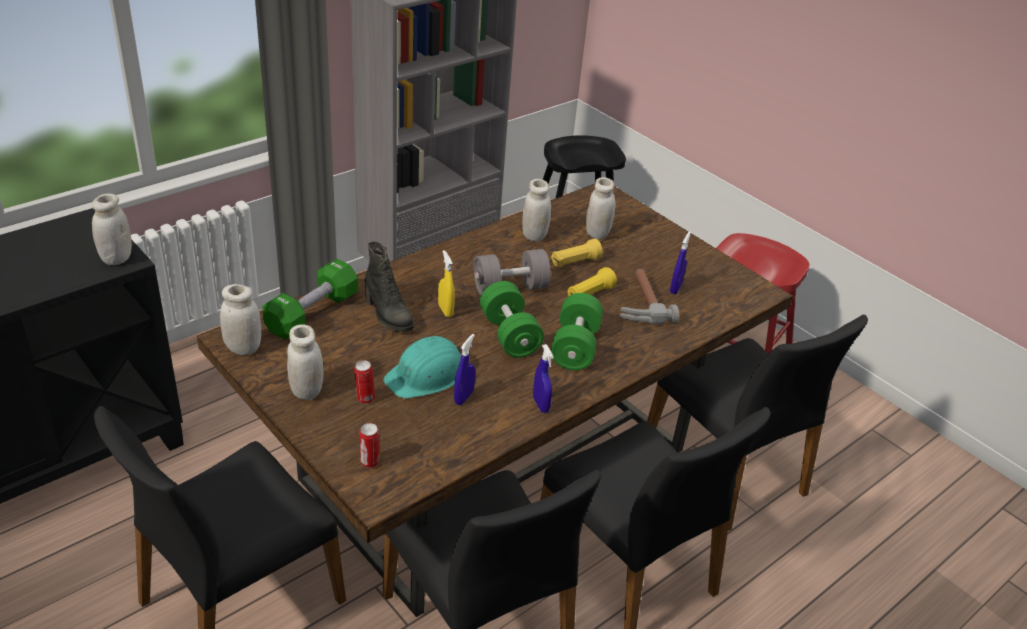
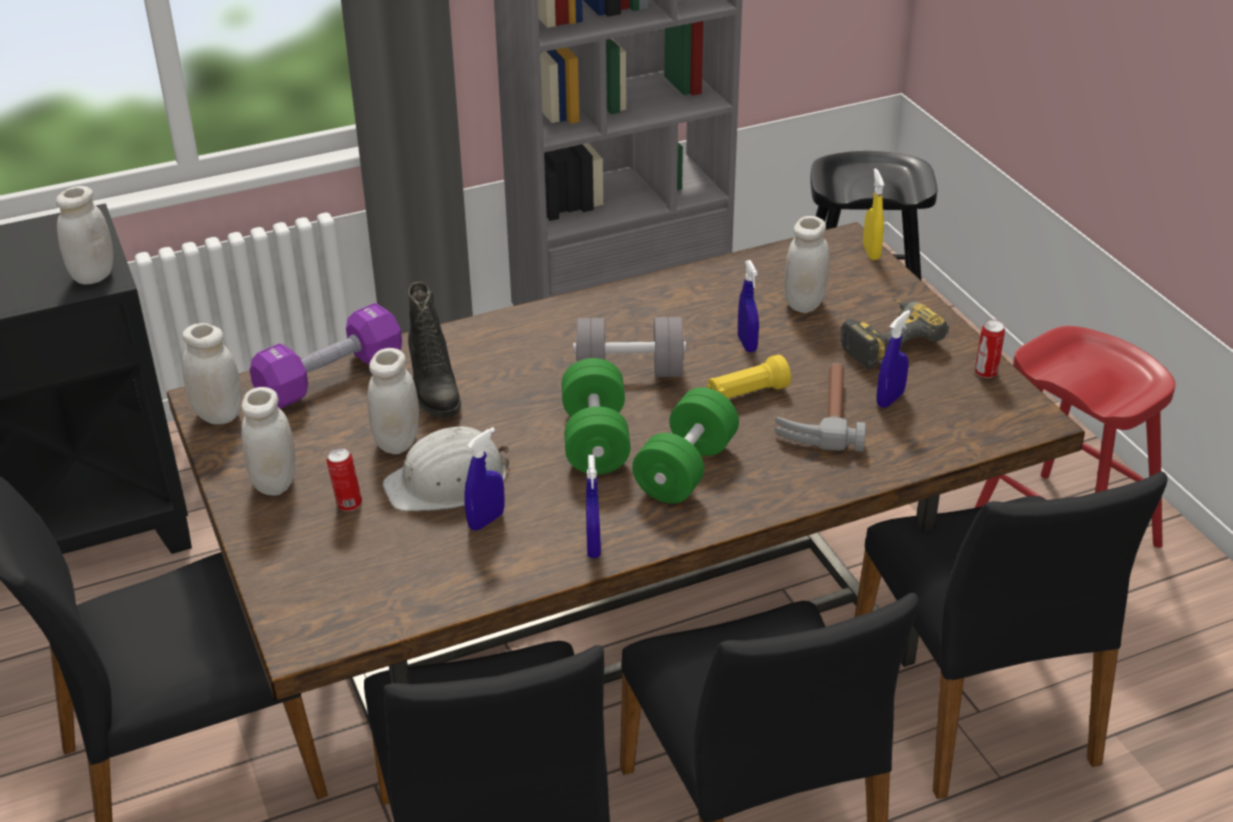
camera: 20 degrees right, 0 degrees up
(312, 313) = (330, 378): green dumbbell -> purple dumbbell
(369, 462) = (314, 592): can -> can (986, 373)
(426, 375) = (448, 482): turquoise hard hat -> white hard hat
(445, 310) = (518, 394): yellow spray bottle -> yellow spray bottle (871, 252)
(534, 236) = (703, 298): white jar -> white jar (397, 442)
(574, 262) = (747, 344): yellow flashlight -> blue spray bottle
(656, 252) = (886, 340): none -> power drill

